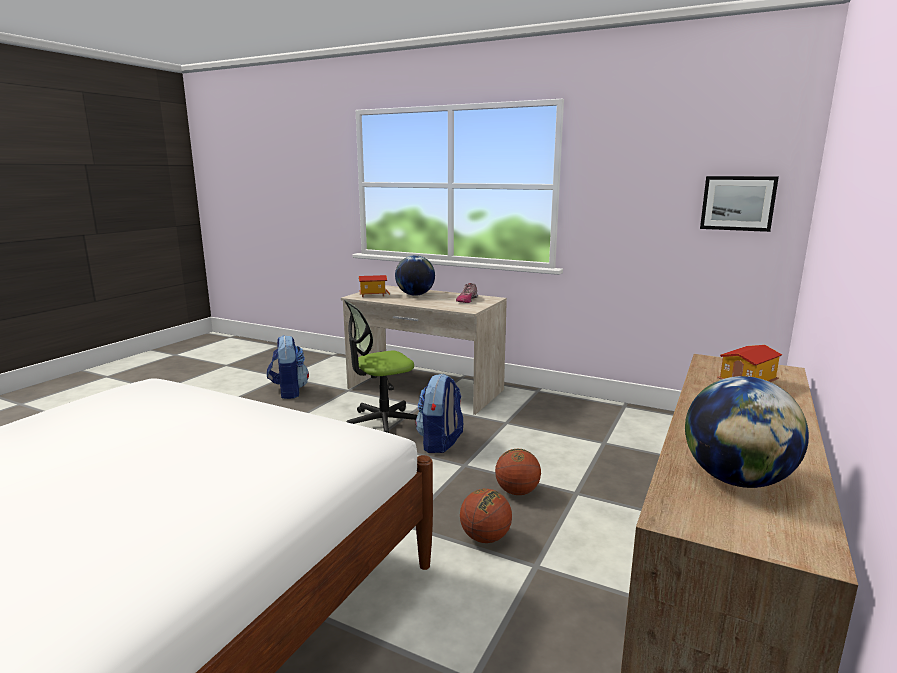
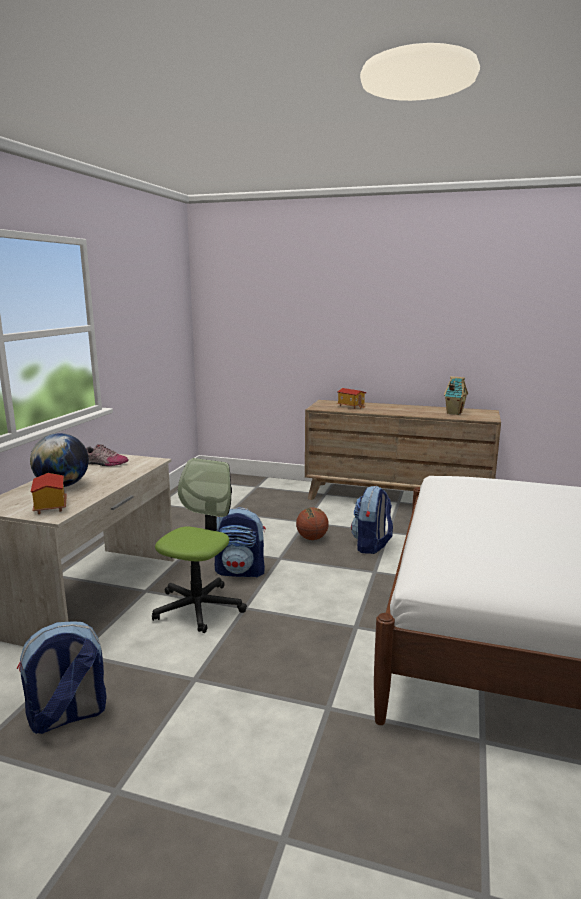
camera: 100 degrees left, 0 degrees up
(382, 424) = (198, 607): office chair -> office chair turned 120 degrees counterclockwise
(485, 538) = (371, 545): basketball -> backpack
(736, 480) = (454, 413): globe -> toy house
(738, 203) = (173, 328): picture -> none

